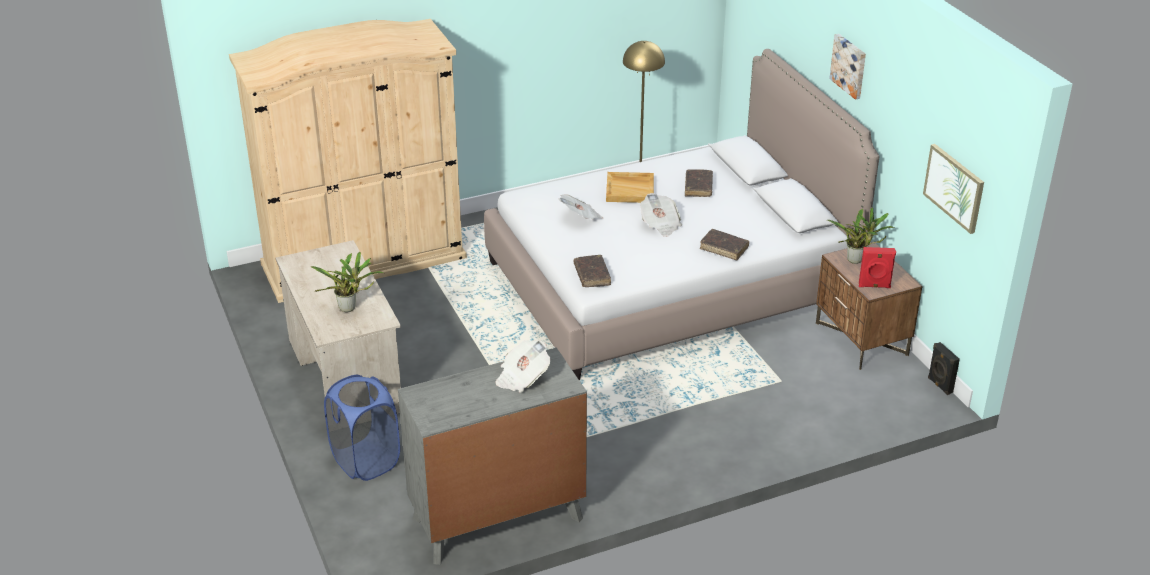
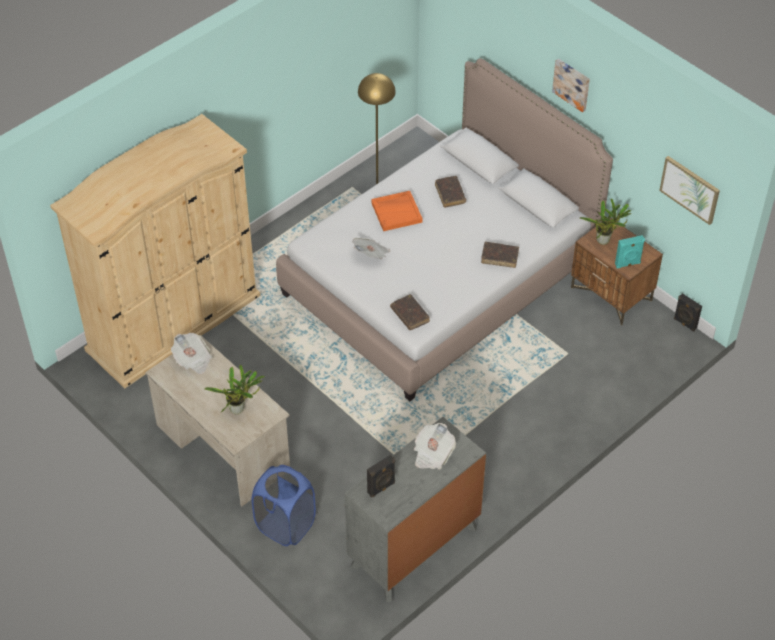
camera: 20 degrees left, 15 degrees up
(443, 395) = (381, 488): none -> black speaker
(630, 189) = (397, 212): beige tray -> orange tray
(660, 225) = (438, 245): newspaper -> newspaper (193, 360)
(874, 286) = (628, 264): red speaker -> turquoise speaker

